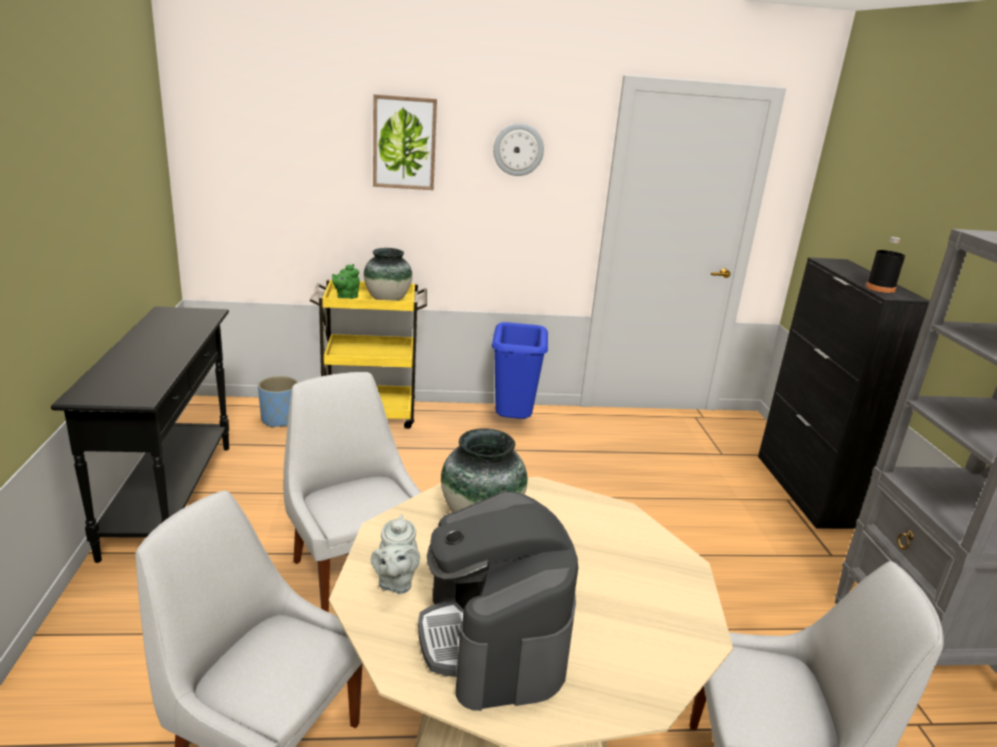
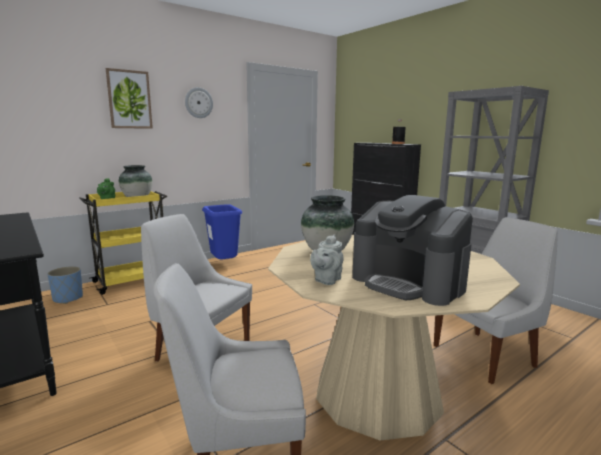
camera: 30 degrees left, 10 degrees down
(395, 582) = (326, 280): grey teapot -> grey teapot turned 60 degrees clockwise

